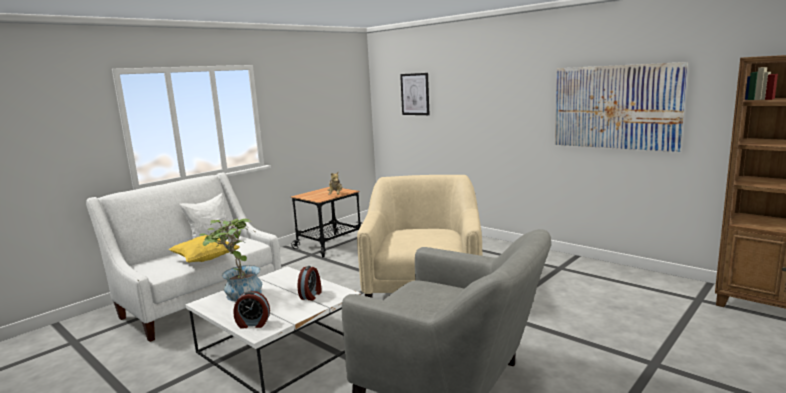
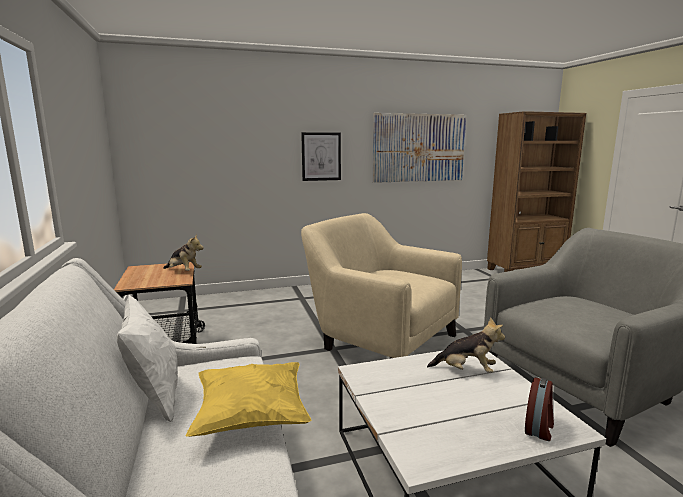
camera: 60 degrees left, 0 degrees up
(238, 294) = (412, 422): potted plant -> none
(311, 295) = (466, 371): alarm clock -> plush toy
(415, 94) = (197, 134): picture -> picture (321, 156)

